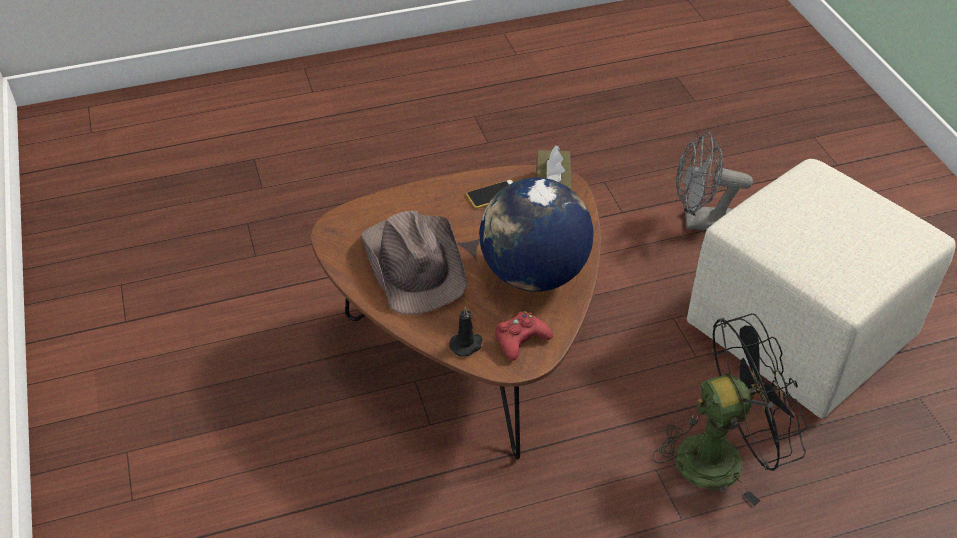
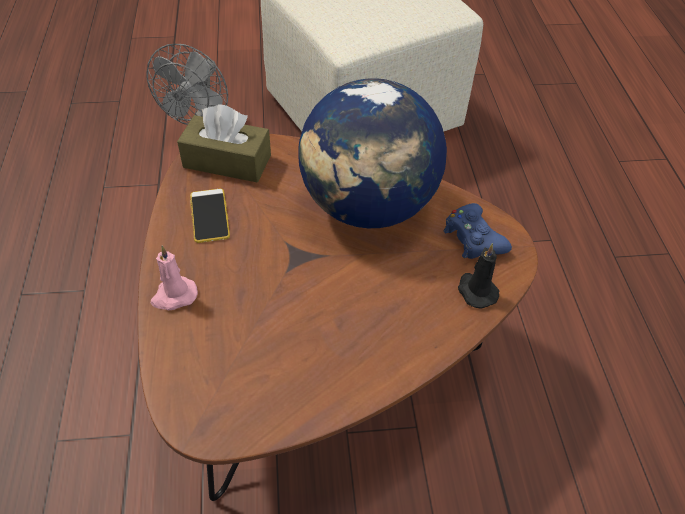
camera: 80 degrees left, 5 degrees up
(415, 263) = (315, 322): brown hat -> none
(418, 195) = (174, 296): none -> pink candle
(520, 340) = (473, 238): red game controller -> blue game controller
(722, 456) = (486, 196): black fan -> none

